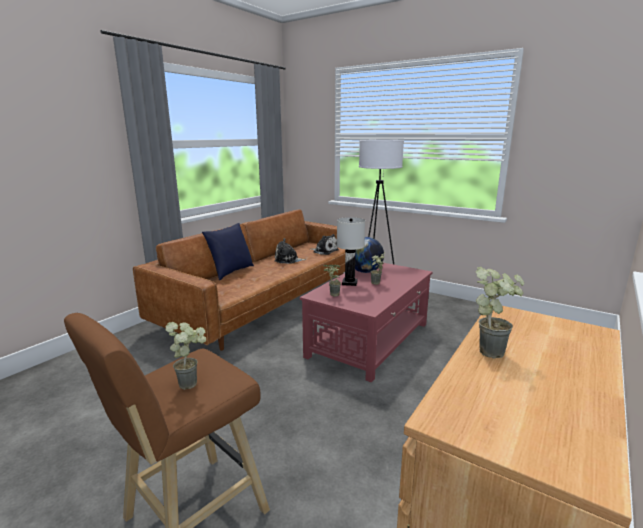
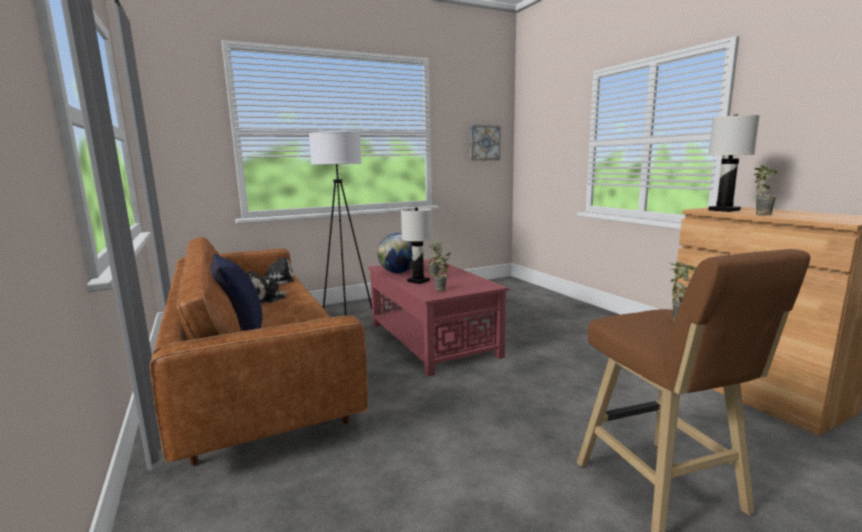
camera: 60 degrees left, 5 degrees down
(517, 327) = (724, 210): none -> white table lamp
(596, 149) = (484, 143): none -> picture

